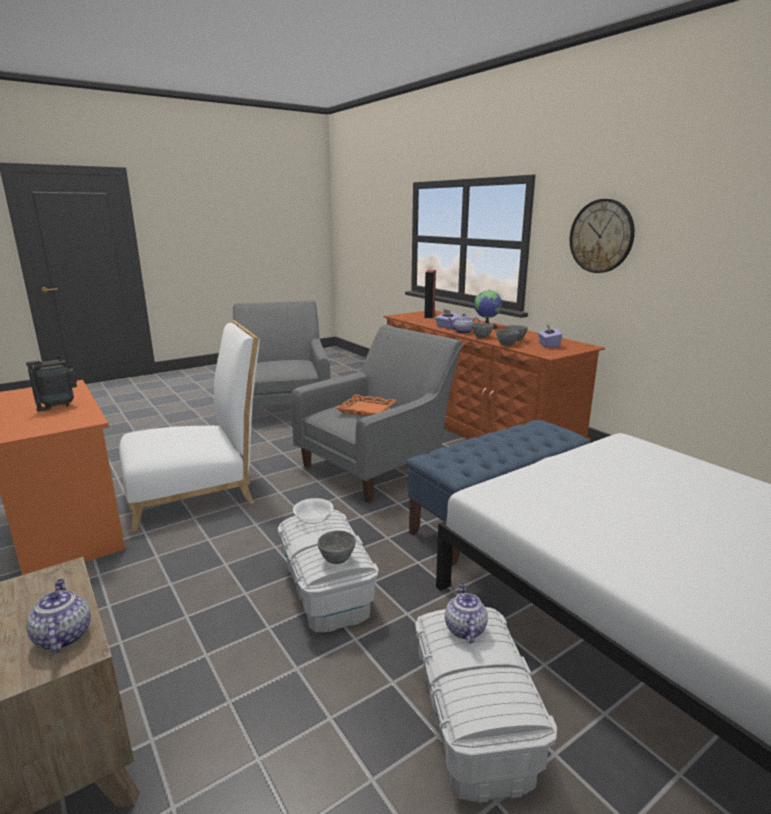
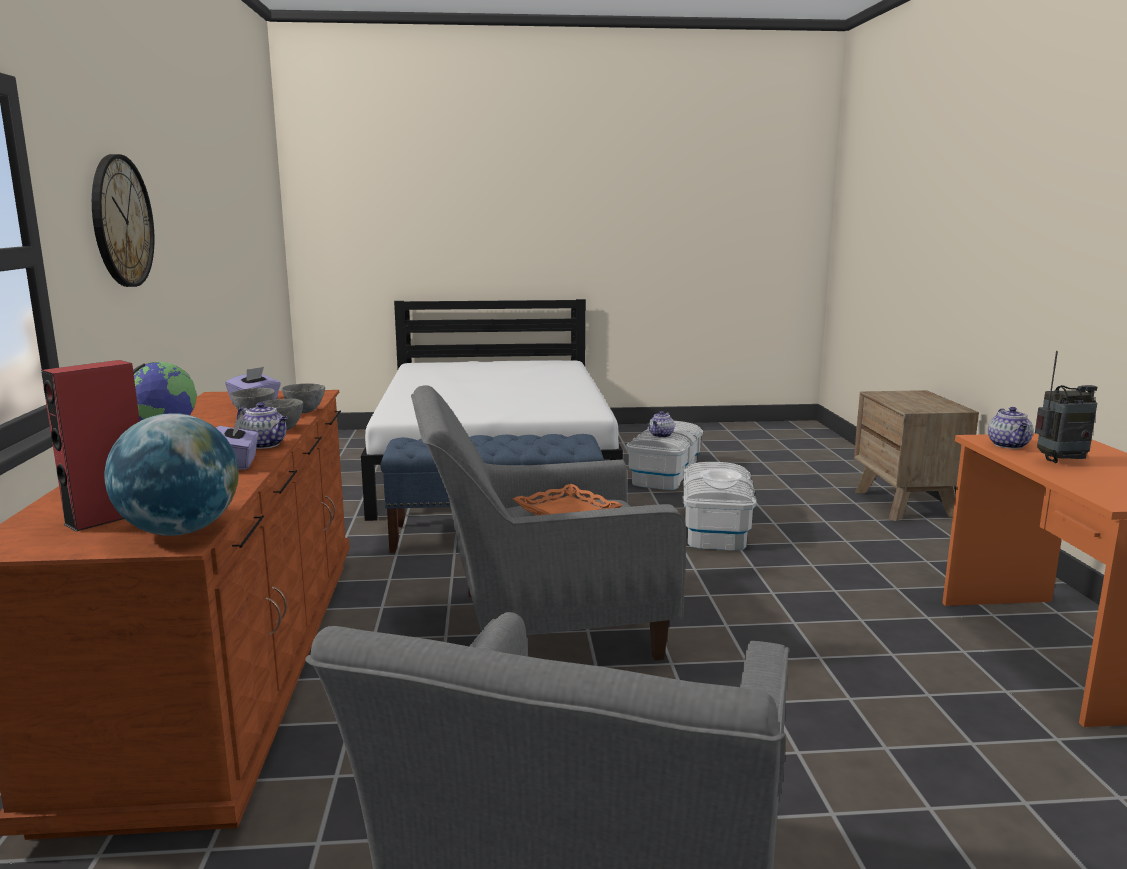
camera: 150 degrees left, 5 degrees down
(62, 636) = (889, 396): teapot -> teapot (1009, 445)
(198, 492) = (864, 658): white chair -> none
(336, 559) = (716, 465): grey bowl -> none
(402, 316) = (180, 531): none -> globe

